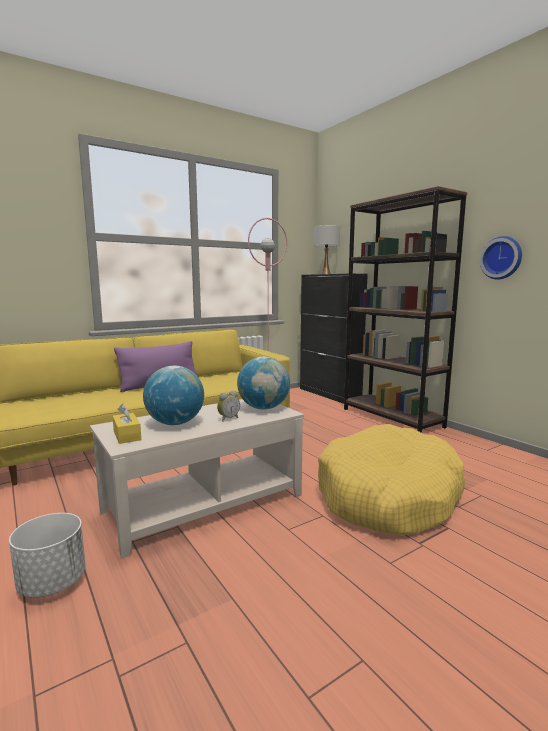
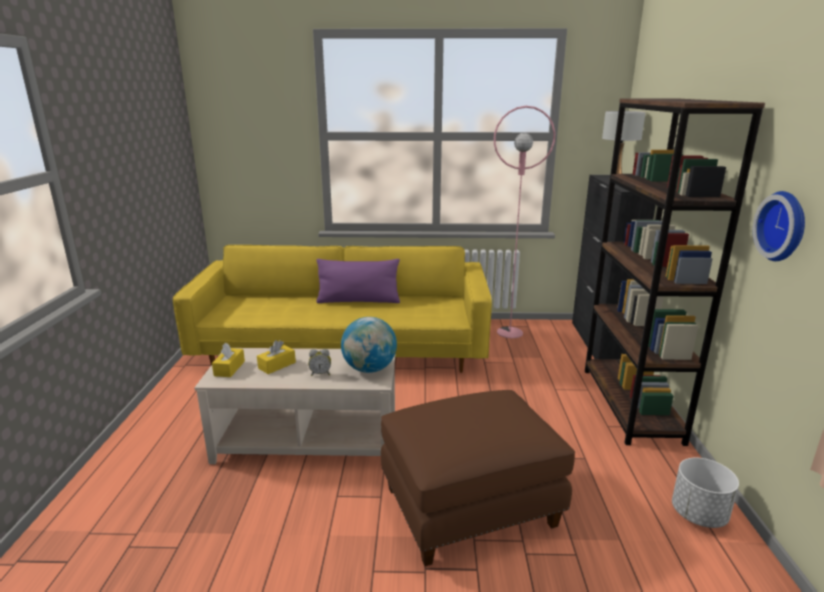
camera: 35 degrees right, 10 degrees up
(52, 582) = (159, 463): white planter -> white planter (698, 514)
(175, 423) = (277, 365): globe -> yellow tissue box
(388, 496) = (469, 505): yellow dog bed -> brown ottoman

